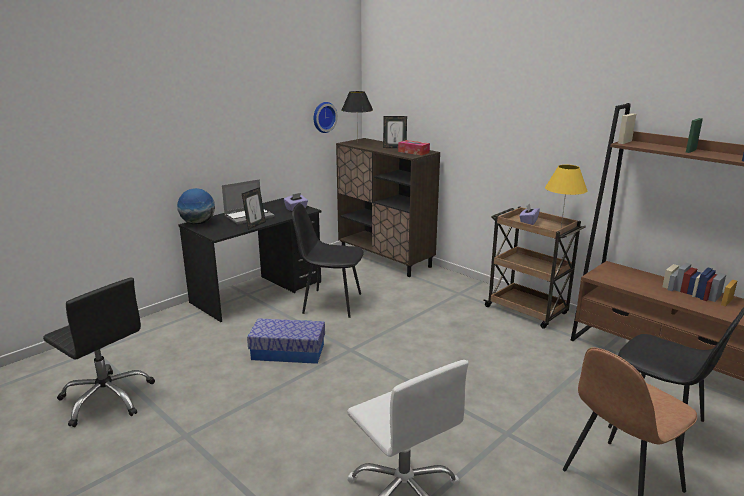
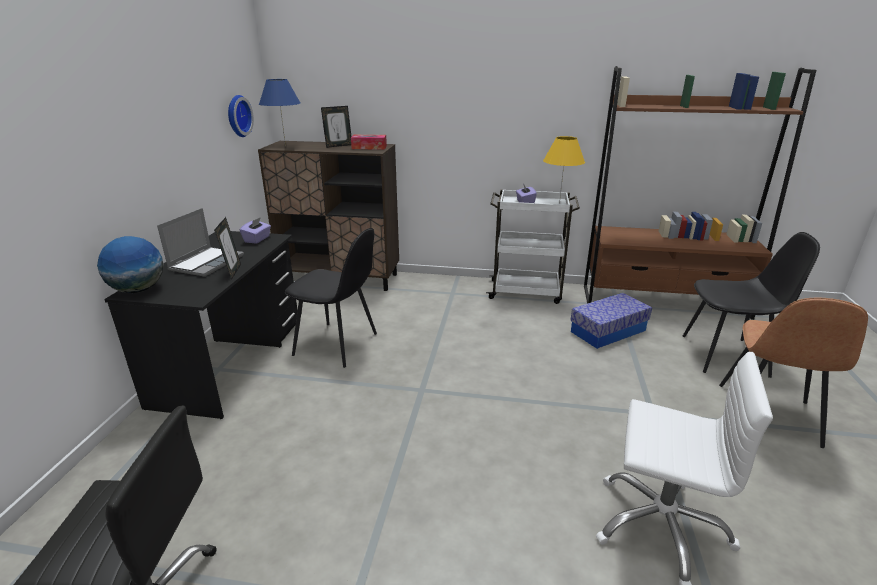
camera: 35 degrees left, 5 degrees up
(288, 352) = (356, 422): storage box -> storage box (608, 331)
(330, 303) = (338, 345): black chair -> black chair turned 135 degrees counterclockwise
(357, 143) = (285, 146): black table lamp -> blue table lamp
(527, 311) = (526, 292): brown cart -> white cart

